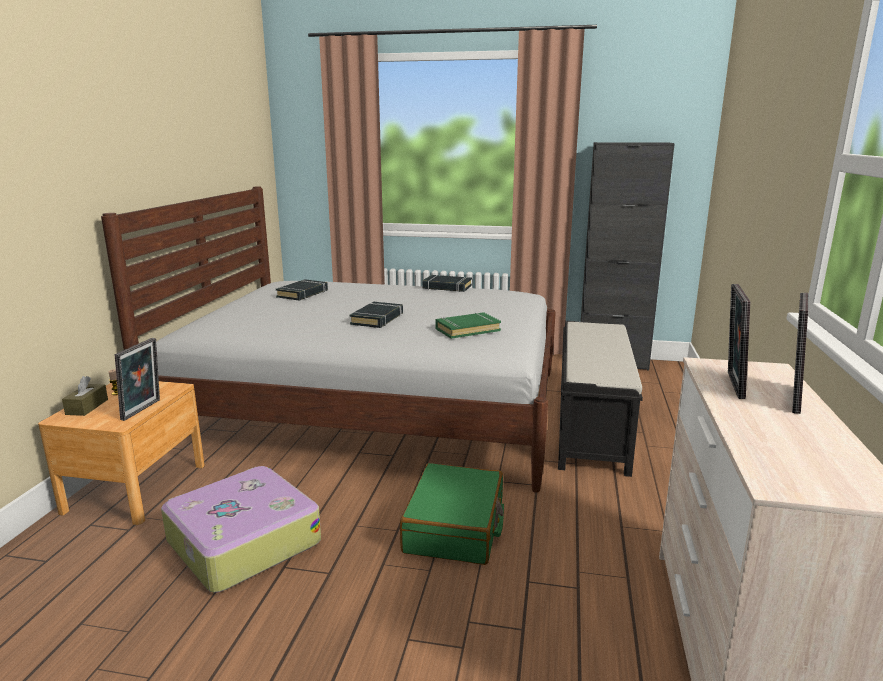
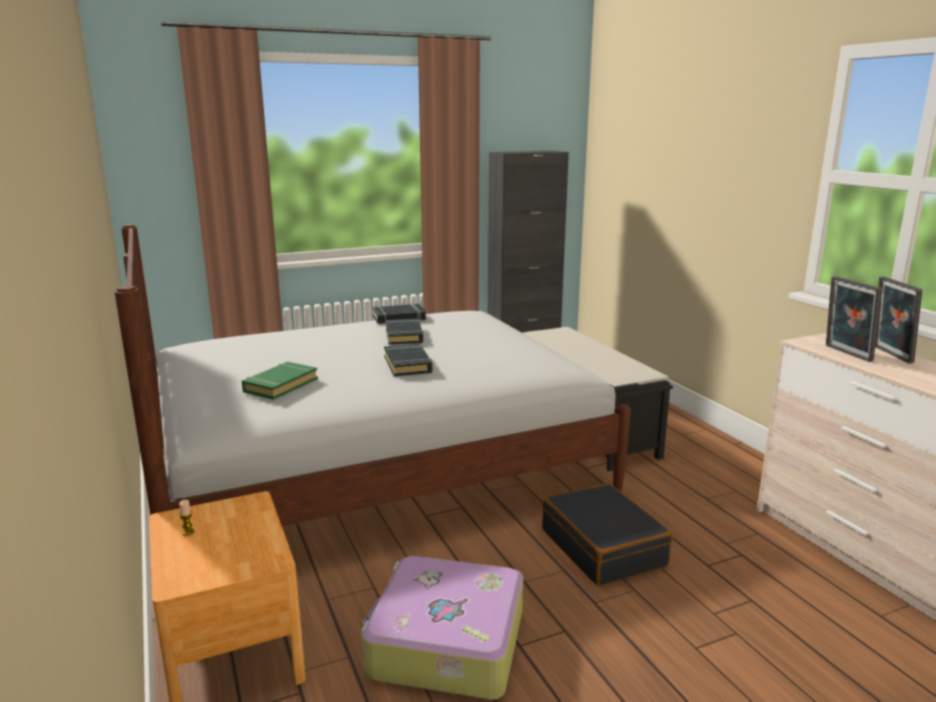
camera: 35 degrees left, 0 degrees up
(87, 407) = (183, 559): brown tissue box -> none
(143, 410) = (268, 537): picture frame -> none
(303, 294) = (260, 354): black book -> black book (404, 336)
(455, 527) = (603, 548): green suitcase -> black suitcase
(467, 330) = (510, 357): green book -> green book (280, 385)

